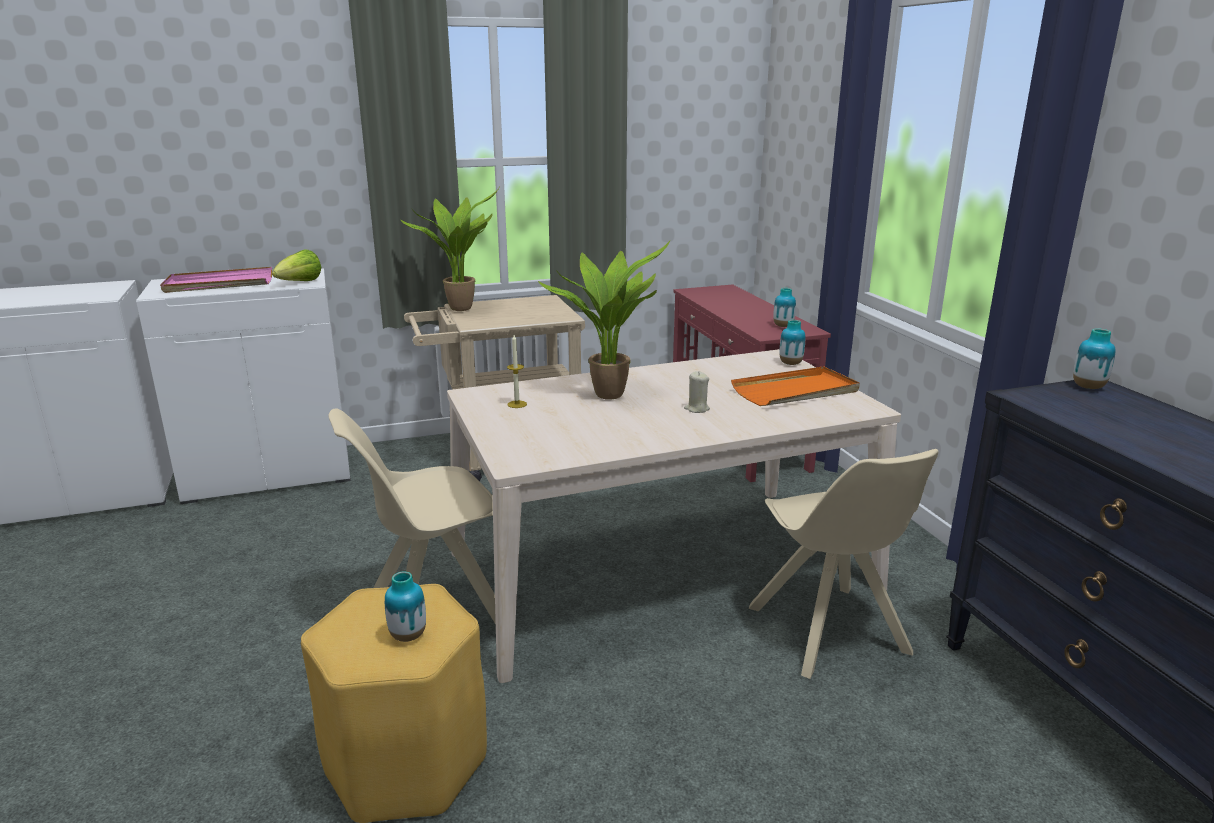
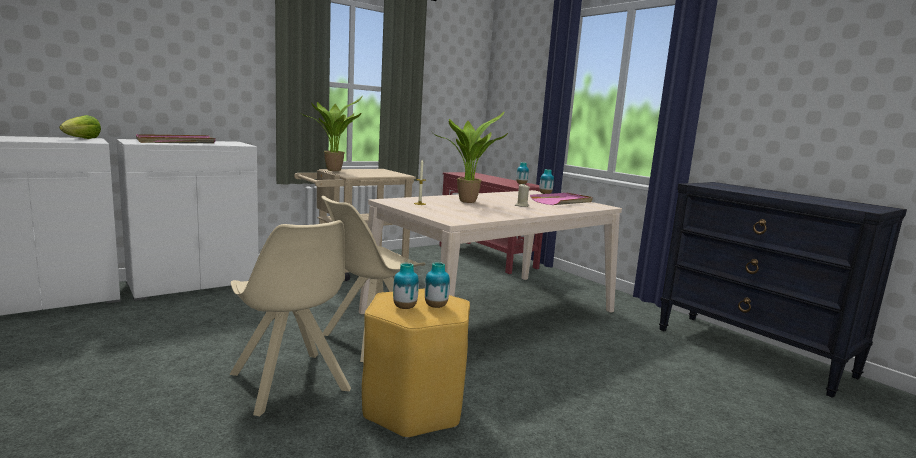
camera: 20 degrees left, 10 degrees down
(300, 283) = (235, 144): lettuce -> lettuce (82, 139)
(796, 391) = (562, 201): orange tray -> pink tray
(830, 632) = (601, 329): beige chair -> beige chair (290, 384)
(1088, 387) = (716, 183): vase -> vase (404, 307)

